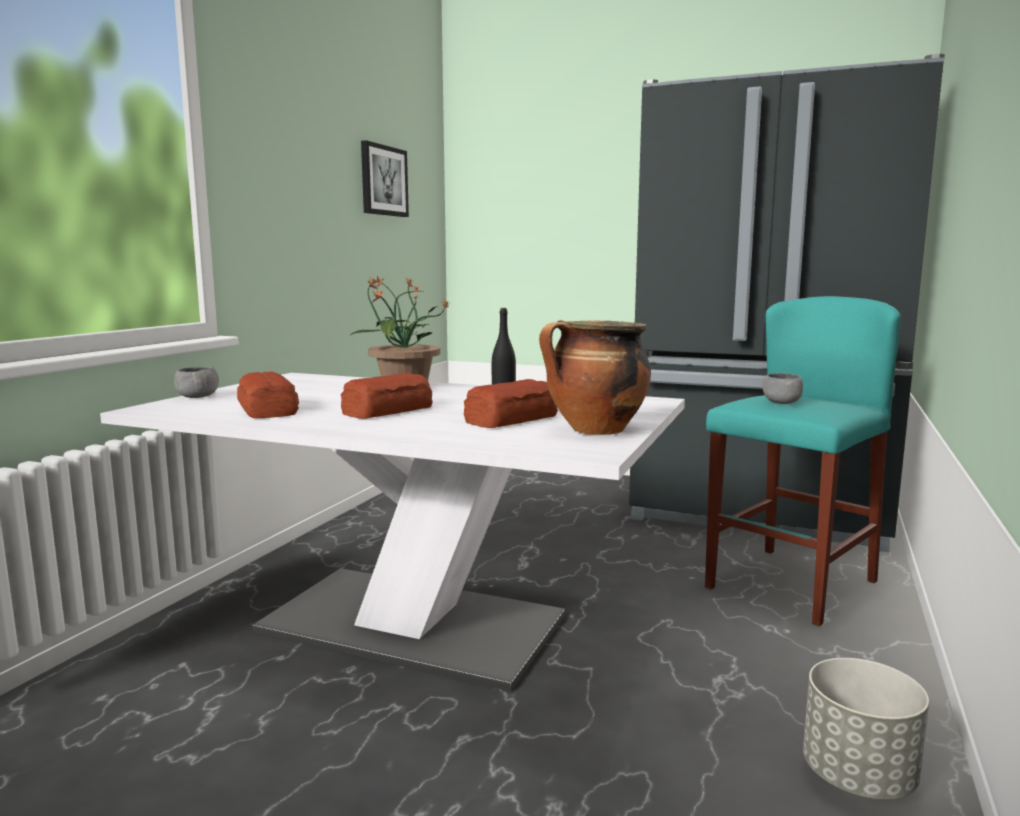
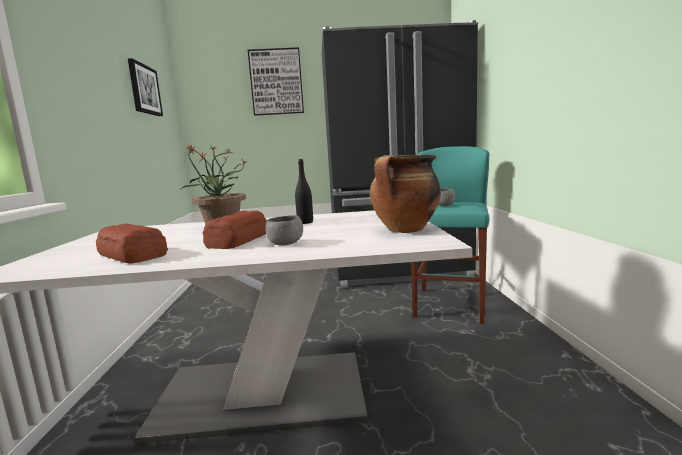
camera: 25 degrees left, 0 degrees up
(197, 397) = (45, 256): grey bowl -> grey bowl (285, 244)
(512, 419) = (338, 232): bread -> none
(591, 161) = (276, 82): none -> picture
(859, 777) = (586, 405): grey planter -> none

